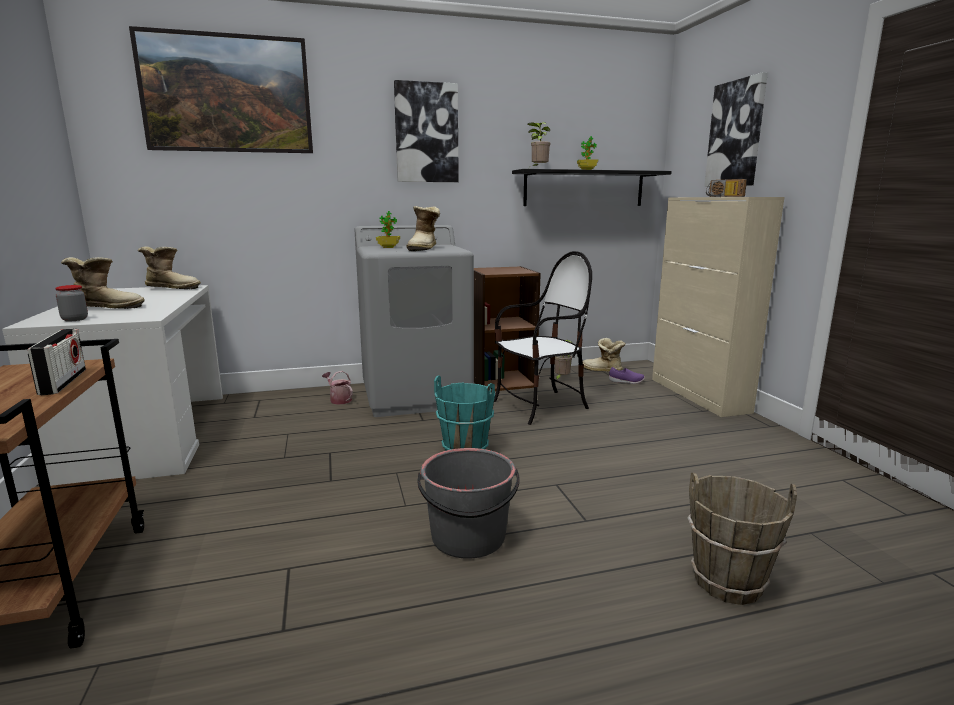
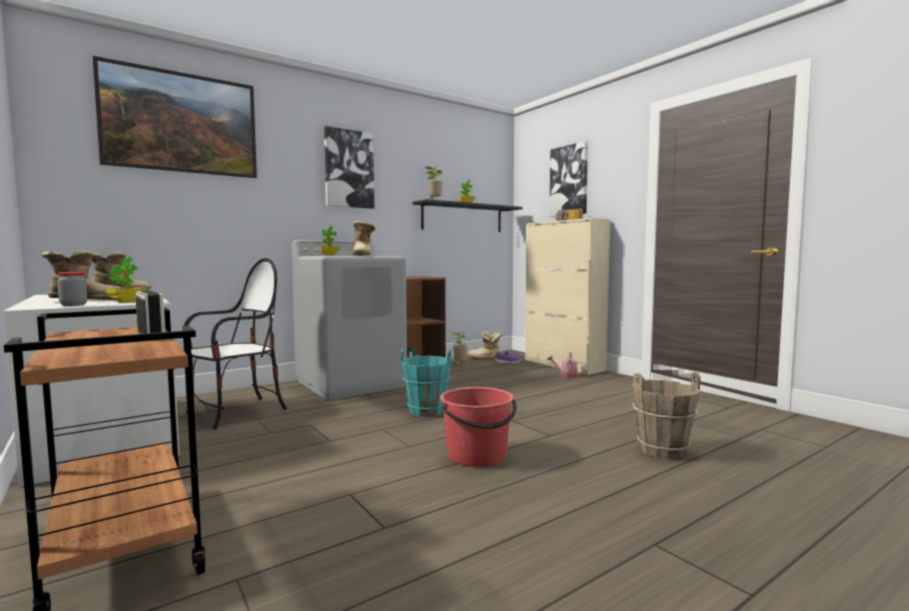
camera: 20 degrees left, 10 degrees down
(128, 315) = (127, 302): none -> potted plant
(339, 399) = (282, 392): watering can -> watering can (566, 375)
(468, 538) = (477, 456): grey bucket -> red bucket
(540, 406) = (459, 381): chair -> chair (236, 412)

